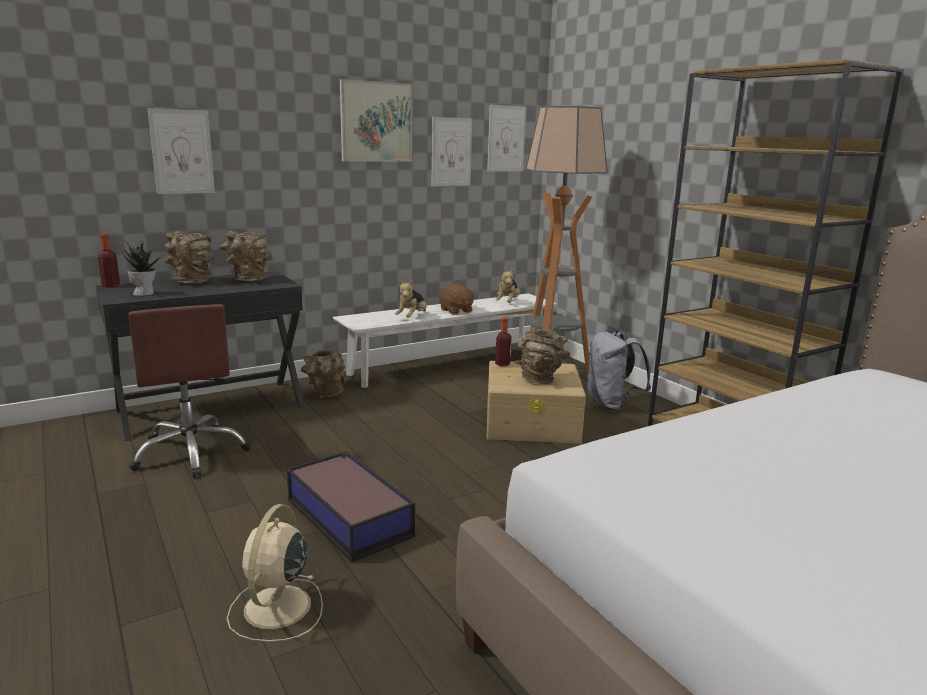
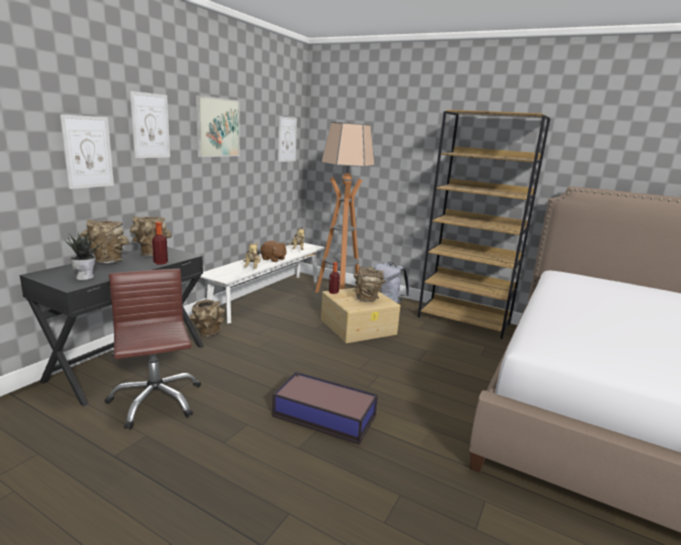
camera: 30 degrees left, 0 degrees up
(111, 286) = (37, 273): bottle -> bottle (160, 263)
(191, 452) = (155, 401): brown office chair -> brown office chair turned 150 degrees counterclockwise
(276, 609) = (351, 491): beige fan -> none
(451, 152) = (259, 149): picture -> picture (150, 126)

